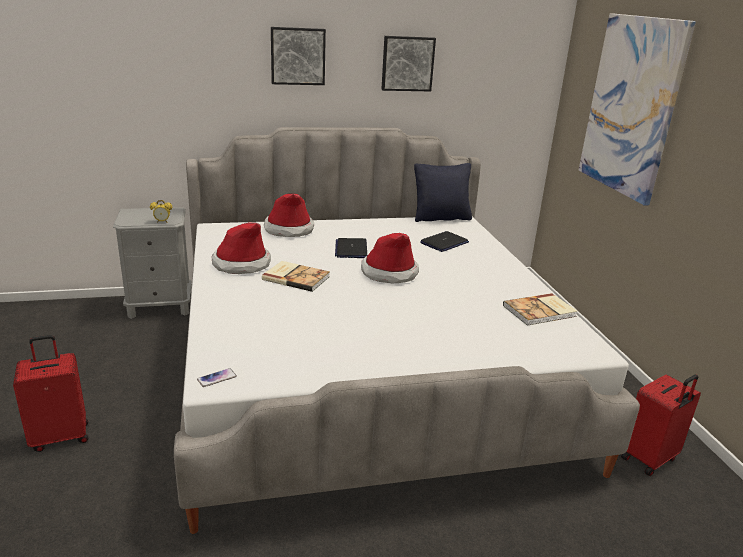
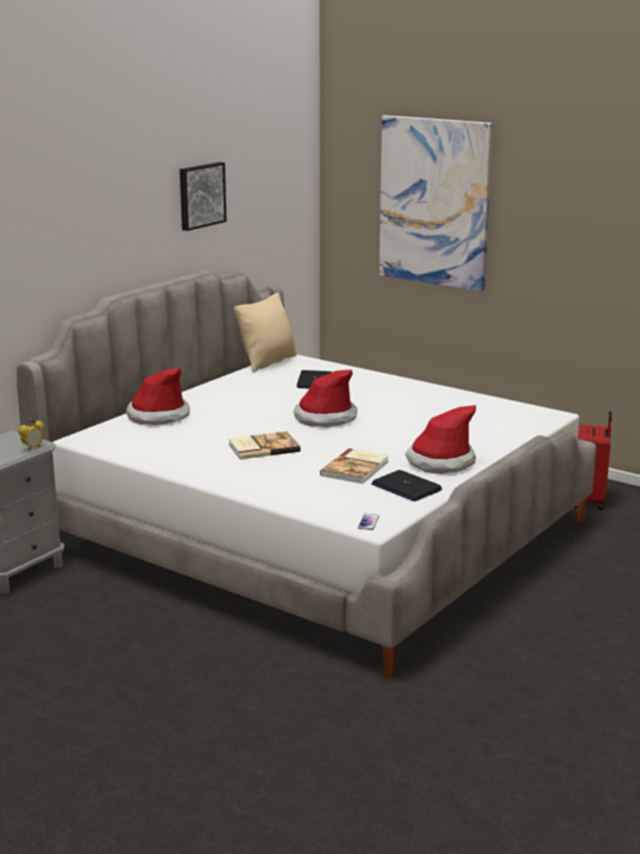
camera: 40 degrees left, 5 degrees down
(60, 436) = (159, 690): red suitcase -> none
(241, 264) = (191, 455): hat -> hat (440, 462)
(297, 56) = (107, 209): picture -> none
(351, 249) = (253, 412): laptop -> laptop (406, 487)
(441, 218) = (267, 362): black pillow -> beige pillow
(540, 311) = (478, 404): book -> book (356, 468)

